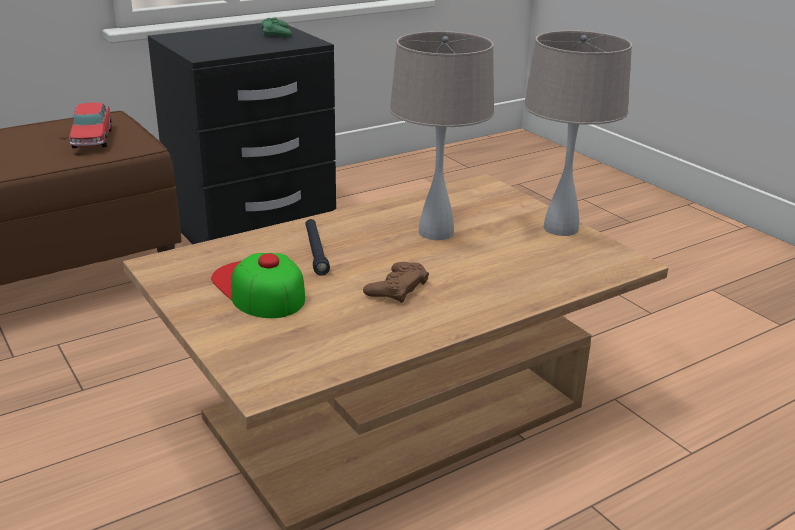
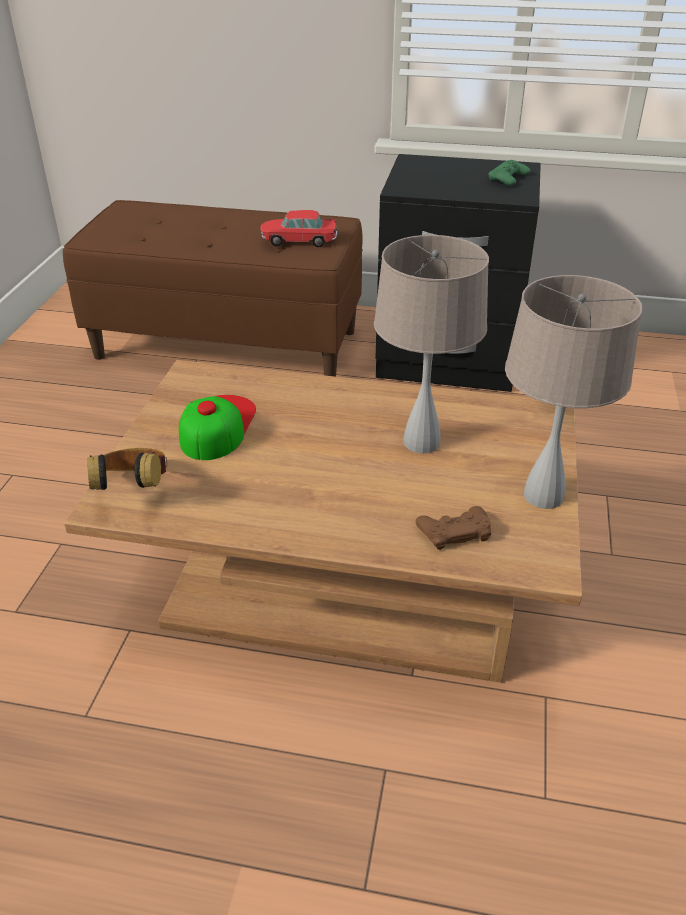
camera: 45 degrees right, 10 degrees up
(92, 139) = (299, 241): toy car -> toy car turned 60 degrees clockwise
(269, 362) = (133, 490): none -> headphones
(316, 251) = (302, 413): black flashlight -> none
(396, 288) = (306, 478): brown game controller -> brown game controller (454, 532)

